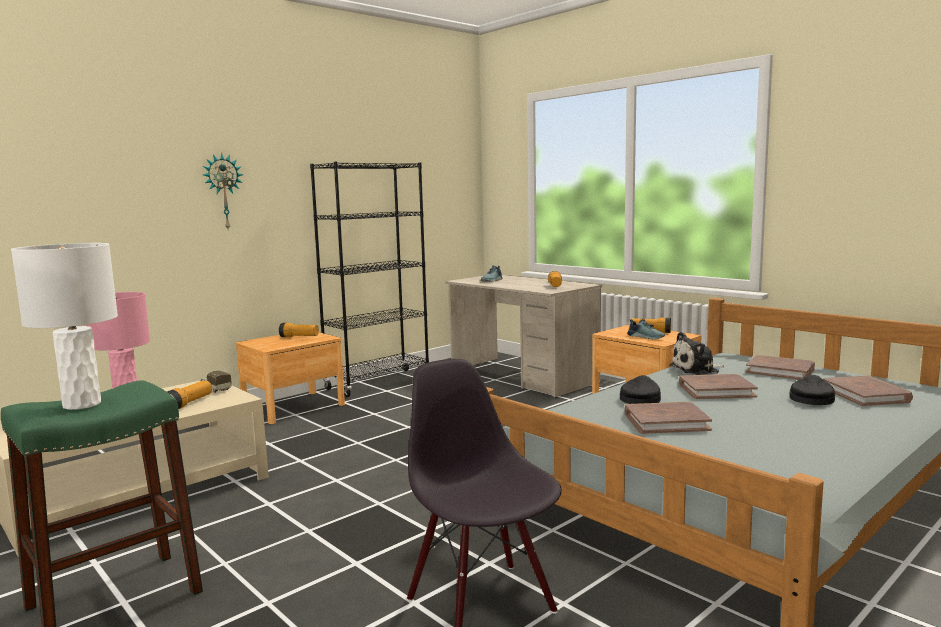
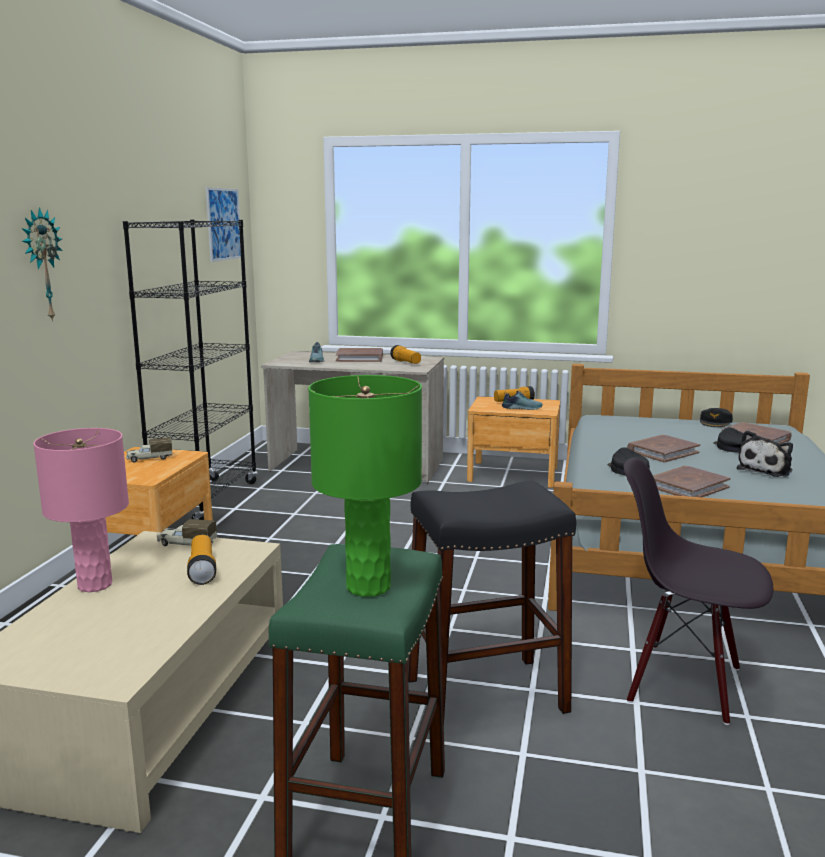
camera: 35 degrees left, 5 degrees up
(82, 404) = (369, 586): white table lamp -> green table lamp
(299, 337) = (149, 459): flashlight -> toy truck
(318, 554) = (485, 694): none -> black stool
(441, 169) = (223, 224): none -> picture
(697, 369) = (610, 435): plush toy -> plush toy (766, 470)
(780, 371) = (668, 426): brown book -> brown book (359, 358)
(852, 374) = (715, 422): none -> black cap

